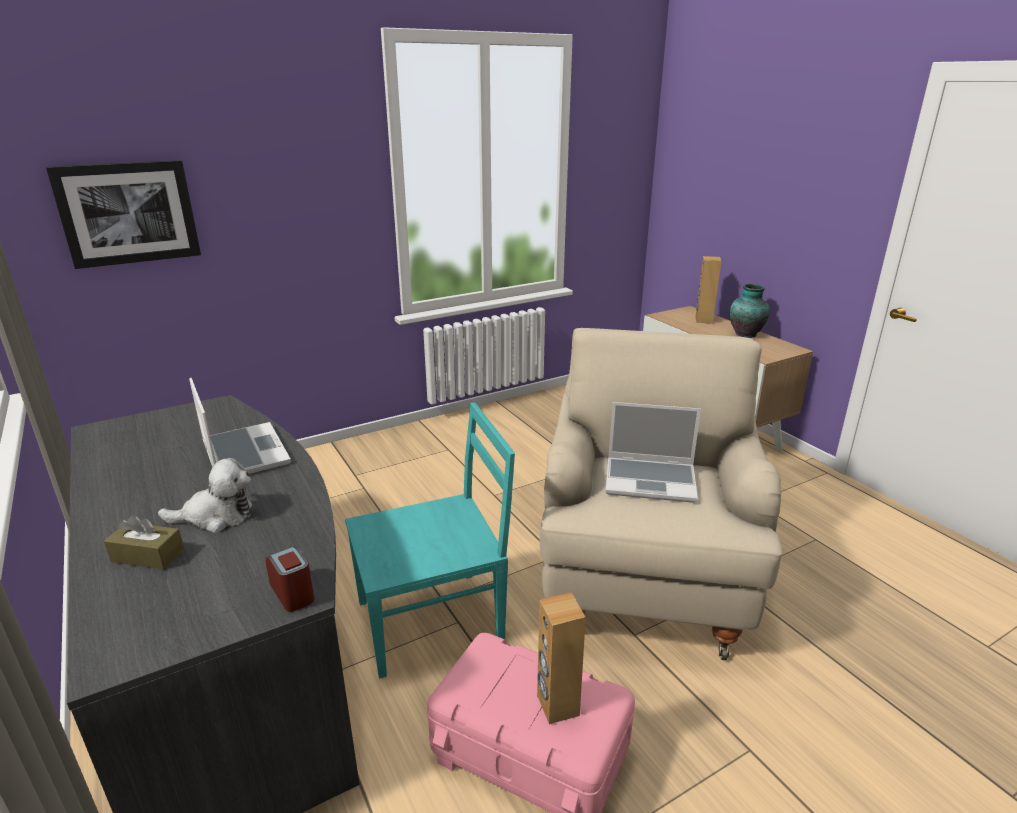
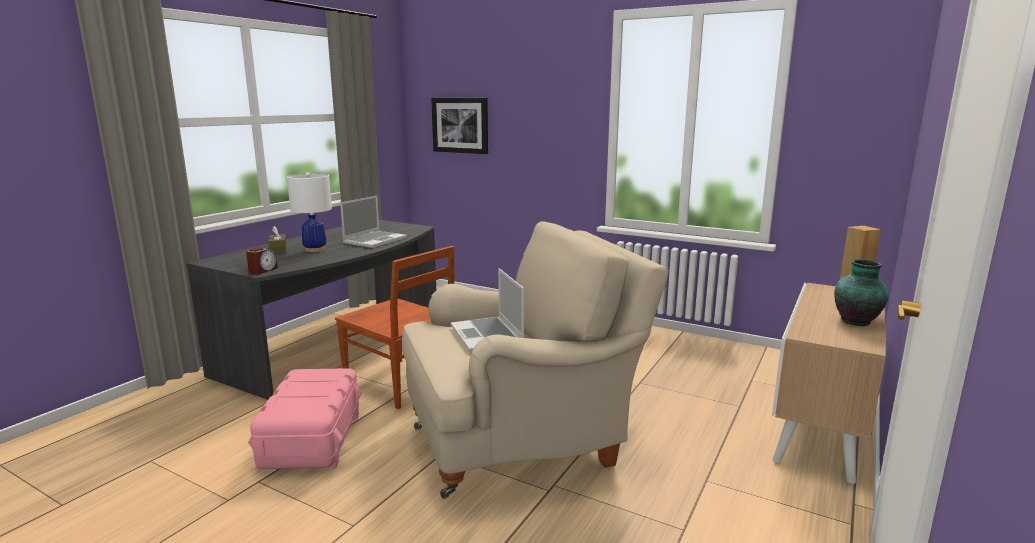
camera: 60 degrees right, 10 degrees down
(216, 516) = (315, 249): plush toy -> white table lamp
(434, 620) = (400, 383): turquoise chair -> brown chair
(557, 705) = (300, 400): brown speaker -> none

